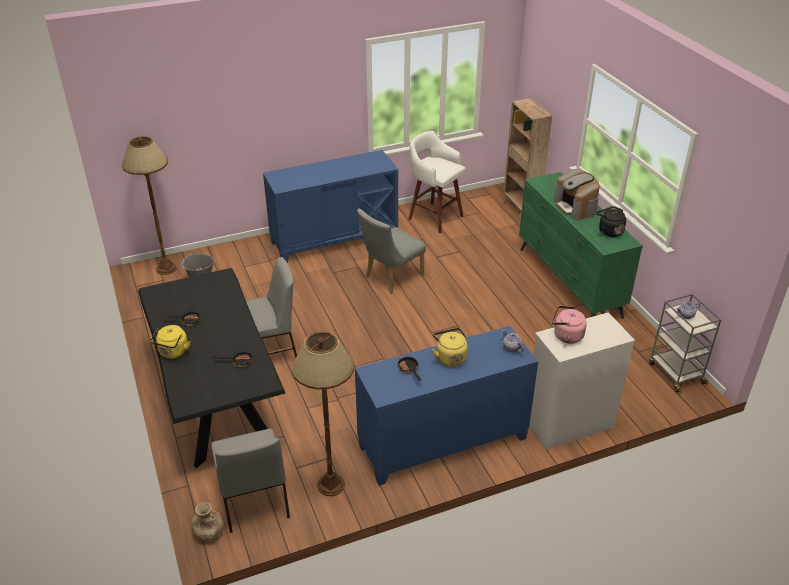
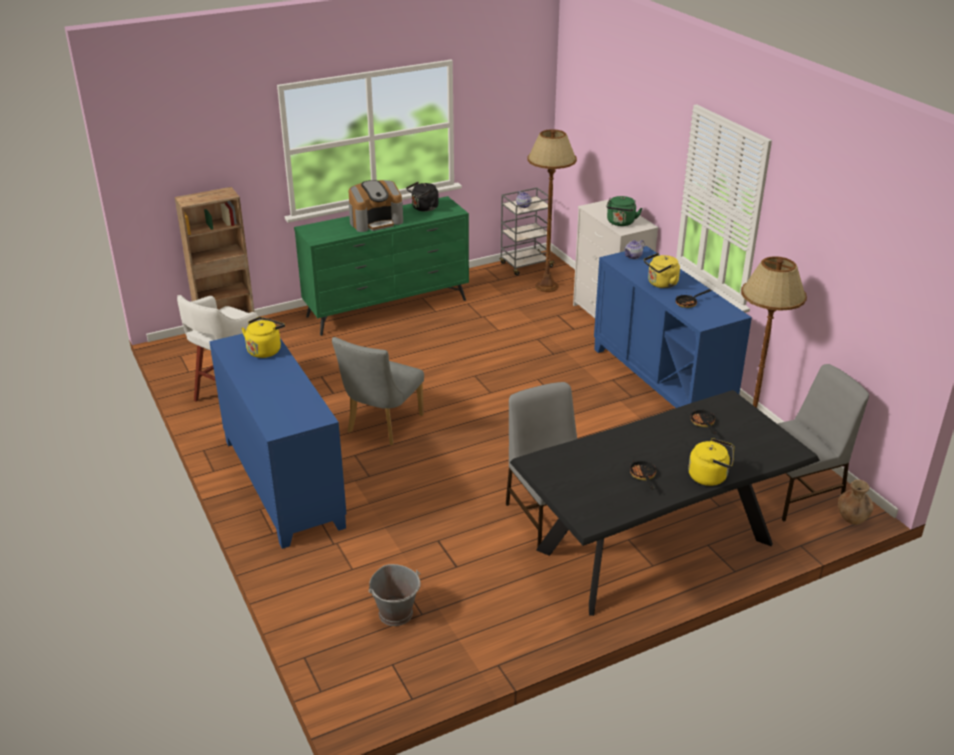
camera: 95 degrees left, 5 degrees down
(166, 268) = (356, 667): brown floor lamp -> brown floor lamp (546, 286)
(366, 168) = (265, 350): none -> yellow kettle
(390, 278) = (381, 426): grey chair -> grey chair turned 75 degrees clockwise
(566, 336) = (620, 223): pink kettle -> green kettle

